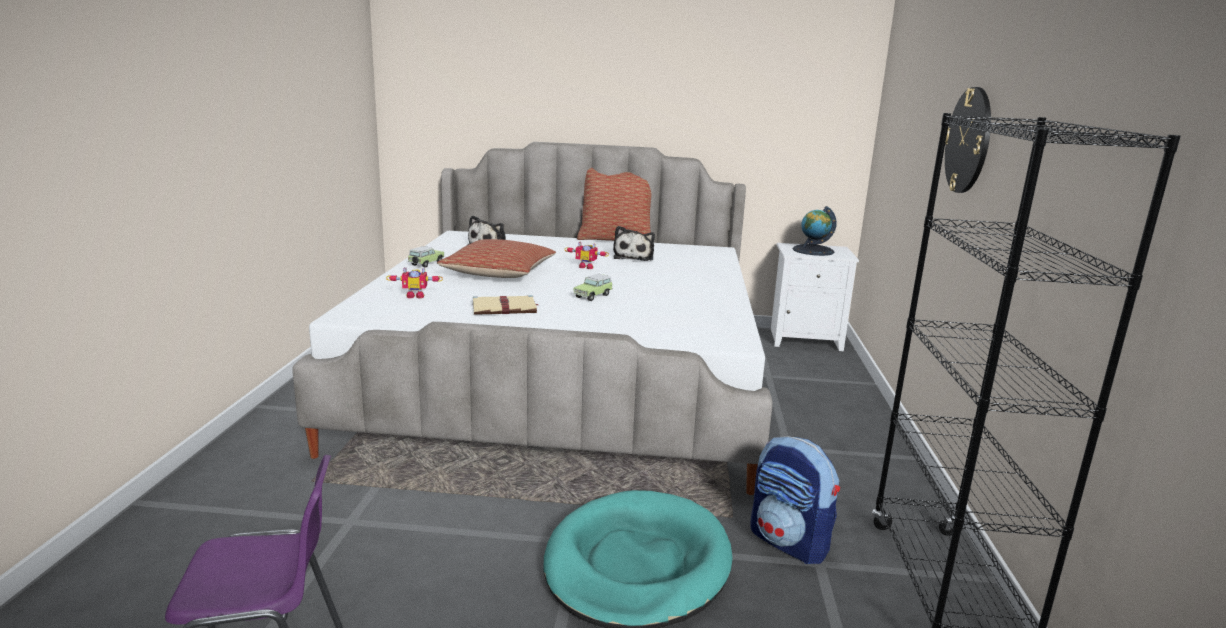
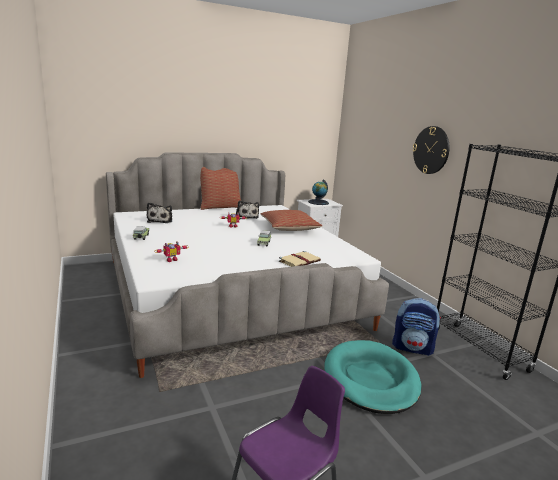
camera: 30 degrees left, 0 degrees up
(499, 273) = (194, 237): pillow -> pillow (289, 228)
(505, 308) = (233, 258): beige book -> beige book (300, 261)

